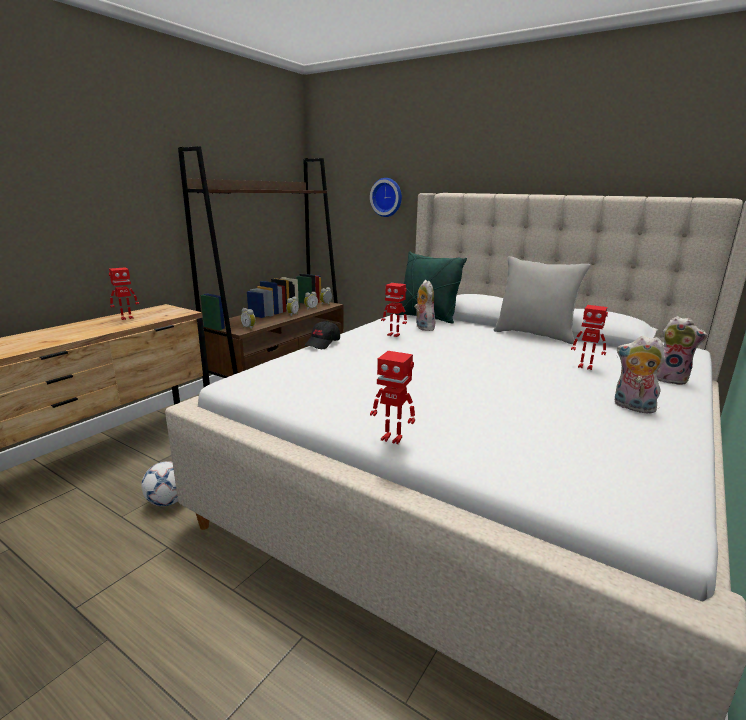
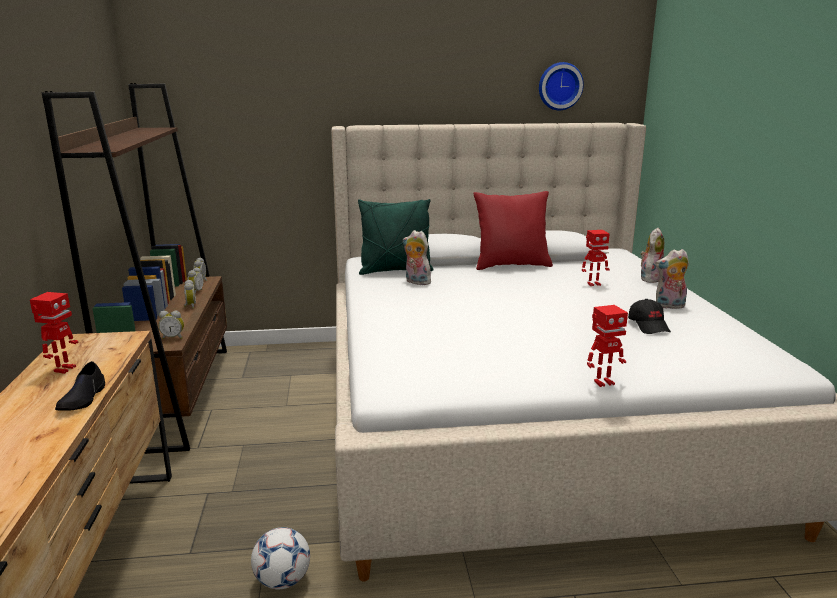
camera: 40 degrees left, 0 degrees up
(97, 332) = (83, 399): none -> black shoe
(323, 343) = (369, 326): black cap -> black cap (649, 326)
(387, 197) = (269, 132): wall clock -> wall clock (559, 86)
(394, 335) = (409, 297): toy robot -> none
(534, 335) = (511, 265): grey pillow -> red pillow
(670, 379) = (649, 278): plush toy -> plush toy turned 45 degrees counterclockwise

